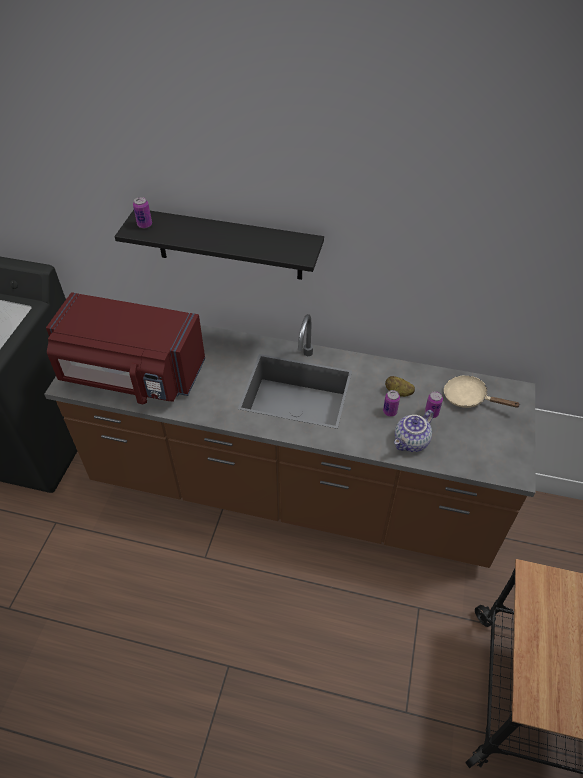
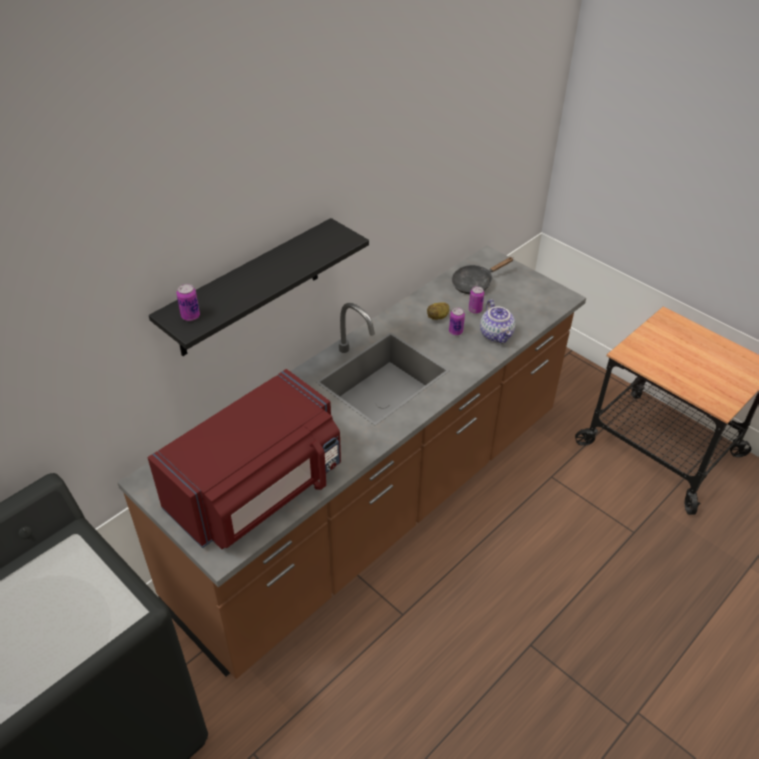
camera: 60 degrees left, 5 degrees down
(469, 398) = (475, 283): beige frying pan -> black frying pan

